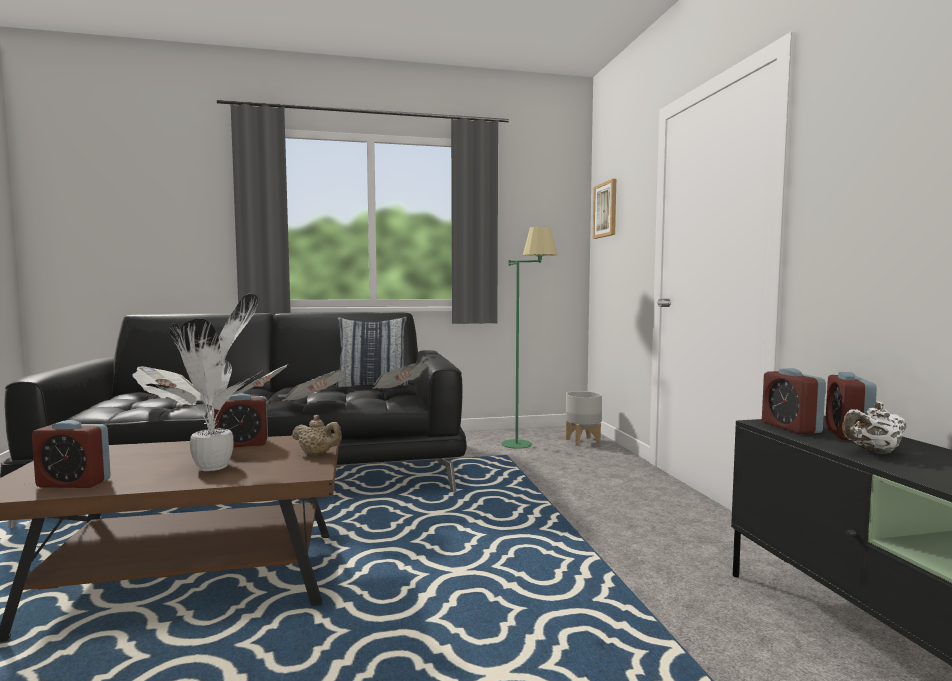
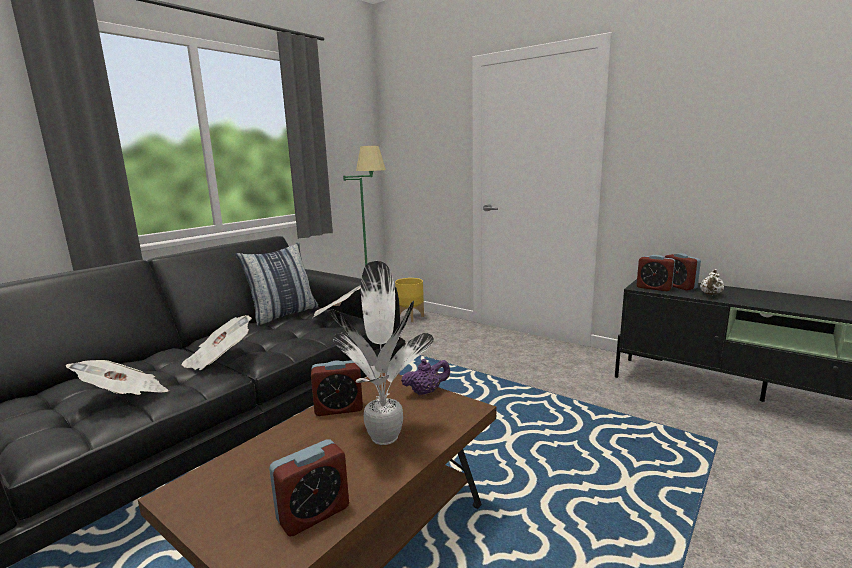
camera: 40 degrees left, 10 degrees up
(242, 444) = (339, 408): alarm clock -> alarm clock turned 45 degrees clockwise
(314, 403) = (291, 347): newspaper -> none
(317, 454) = (426, 392): beige teapot -> purple teapot
(583, 441) = (410, 317): grey planter -> yellow planter
(605, 210) = (404, 128): picture -> none

